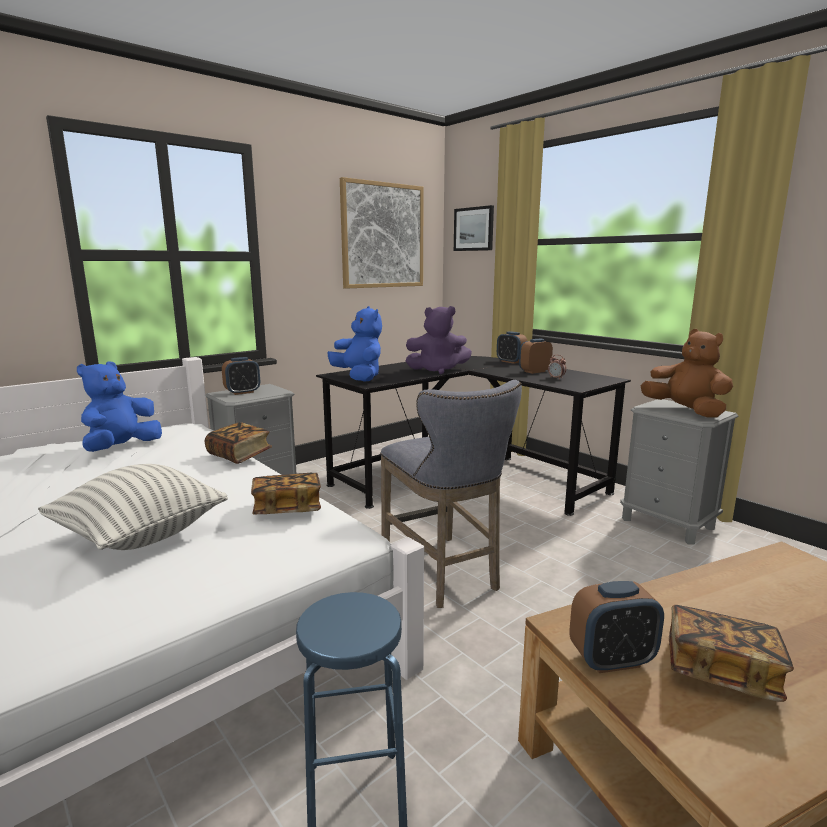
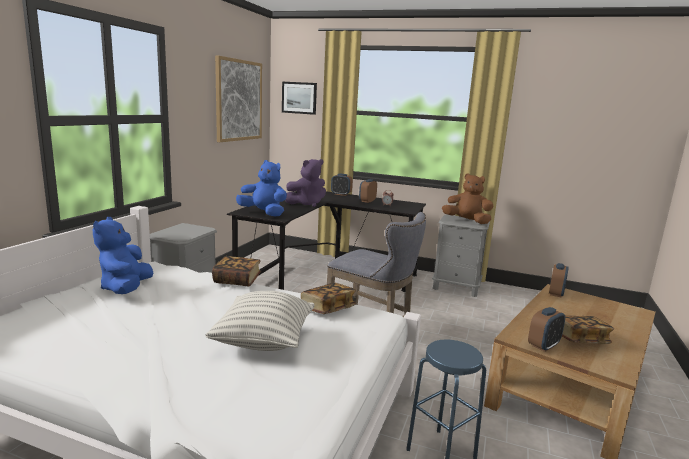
camera: 30 degrees left, 0 degrees up
(242, 392) = (175, 232): alarm clock -> alarm clock (556, 293)

